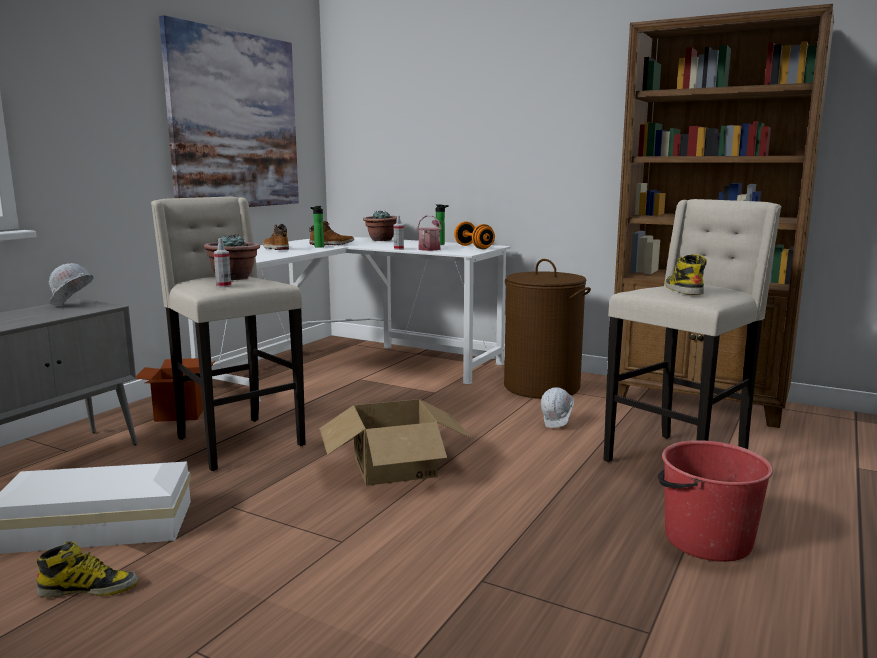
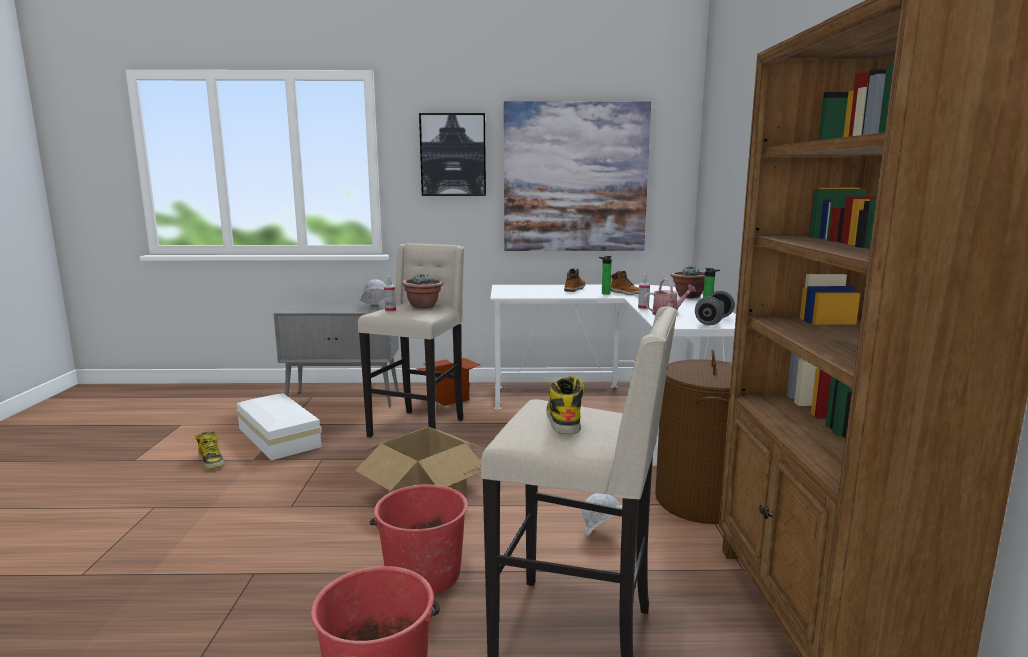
camera: 60 degrees right, 0 degrees up
(105, 80) = (453, 155): none -> picture
(473, 247) = (713, 321): orange dumbbell -> grey dumbbell
(559, 496) = (422, 574): none -> red bucket
(683, 289) = (563, 418): boot -> boot turned 60 degrees counterclockwise

